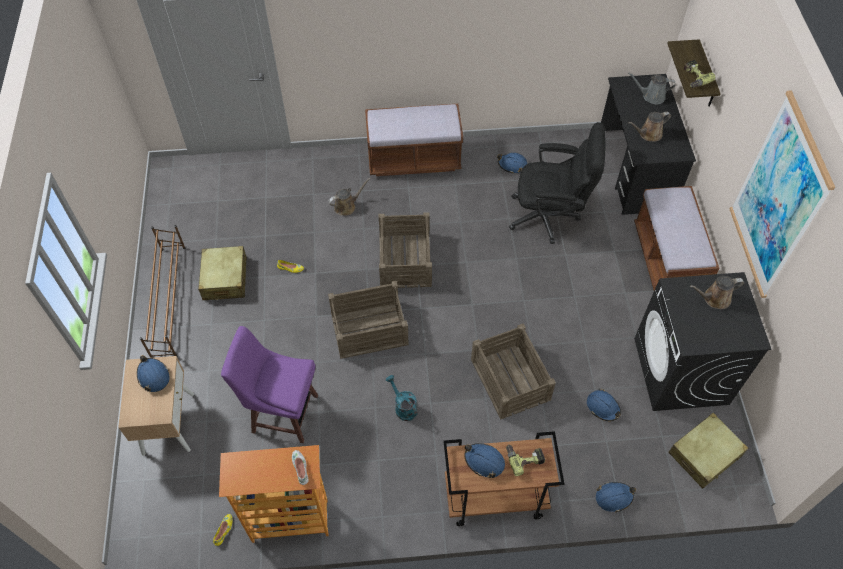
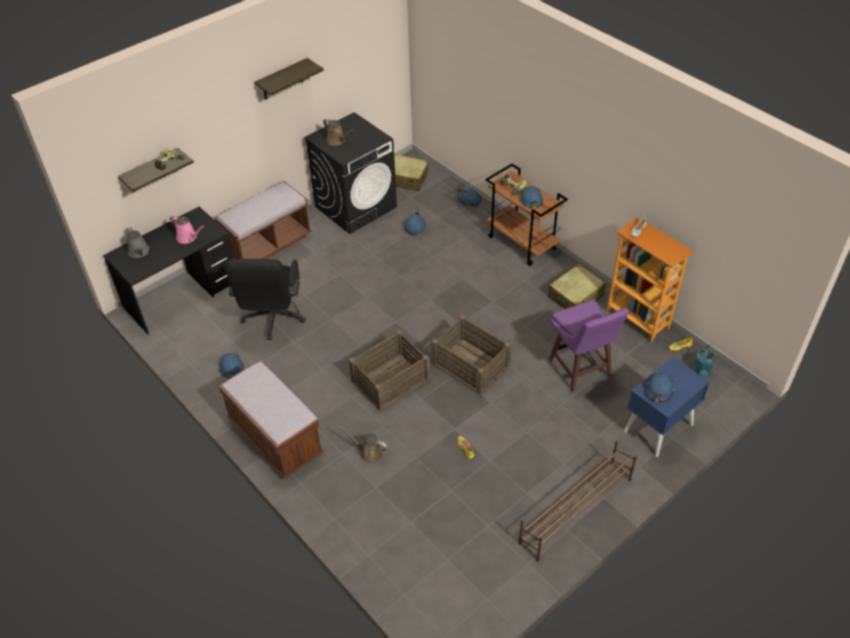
camera: 125 degrees left, 10 degrees down
(168, 423) = (658, 428): beige nightstand -> blue nightstand
(225, 279) = (518, 486): beige suitcase -> beige suitcase (576, 296)
(403, 407) = (510, 312): turquoise watering can -> turquoise watering can (701, 372)
(510, 380) = (437, 274): crate -> none
(550, 216) = (273, 320): black office chair -> black office chair turned 150 degrees counterclockwise
(648, 134) = (188, 237): brown watering can -> pink watering can
(778, 199) = (282, 79): picture -> shelf

